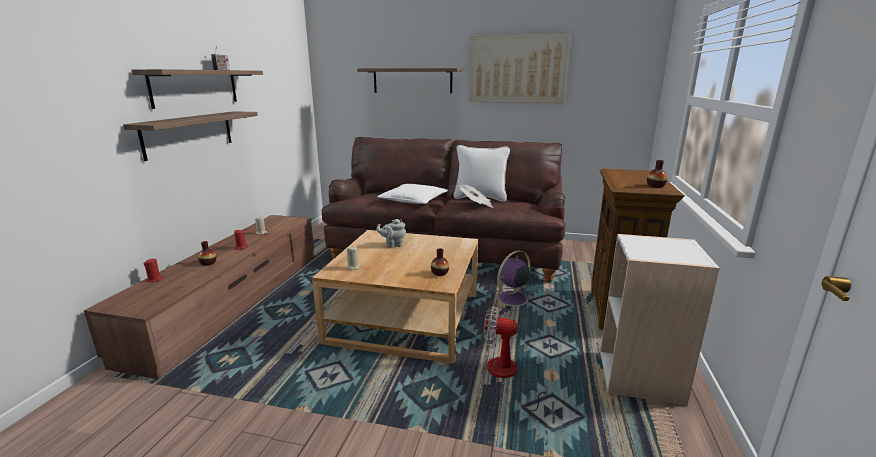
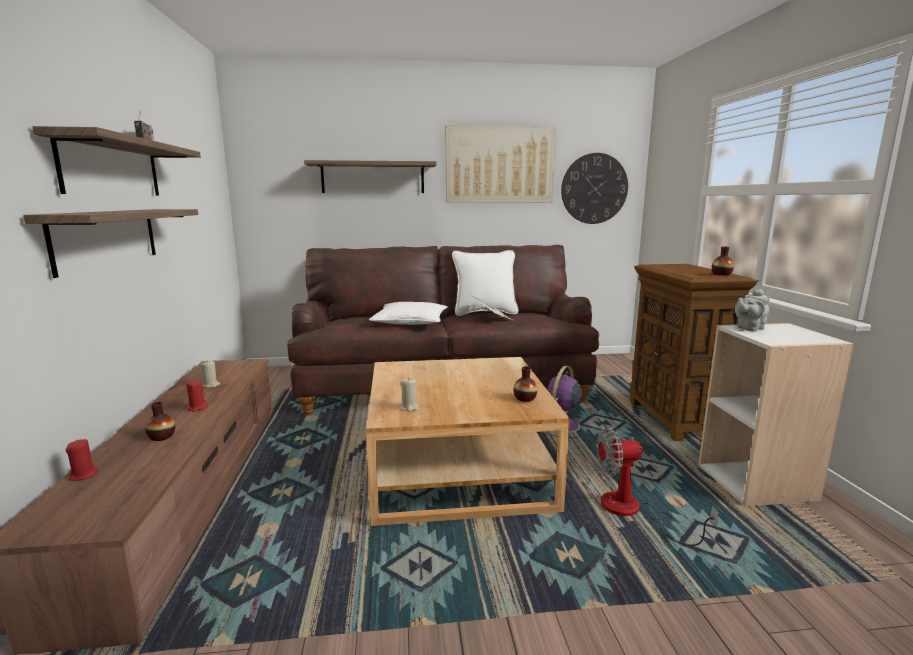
camera: 20 degrees left, 5 degrees down
(393, 245) = (430, 375): grey teapot -> grey teapot (749, 328)
(607, 90) = (594, 188): none -> wall clock

